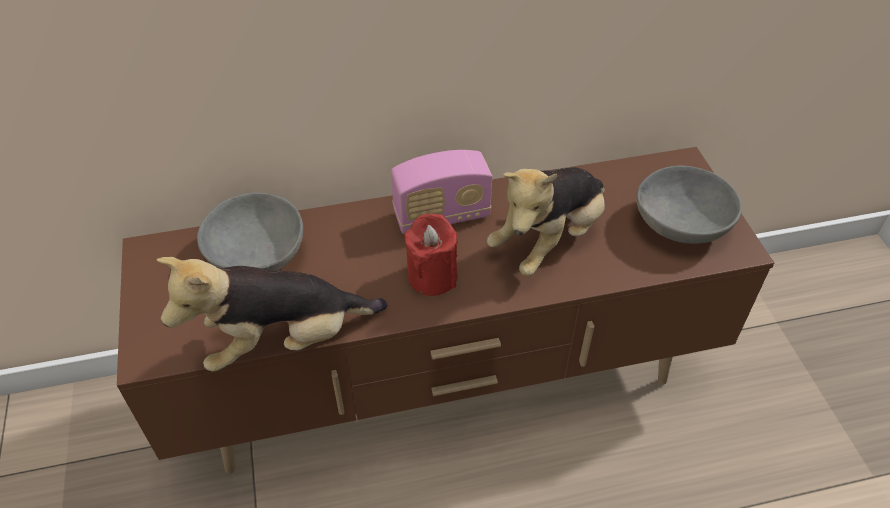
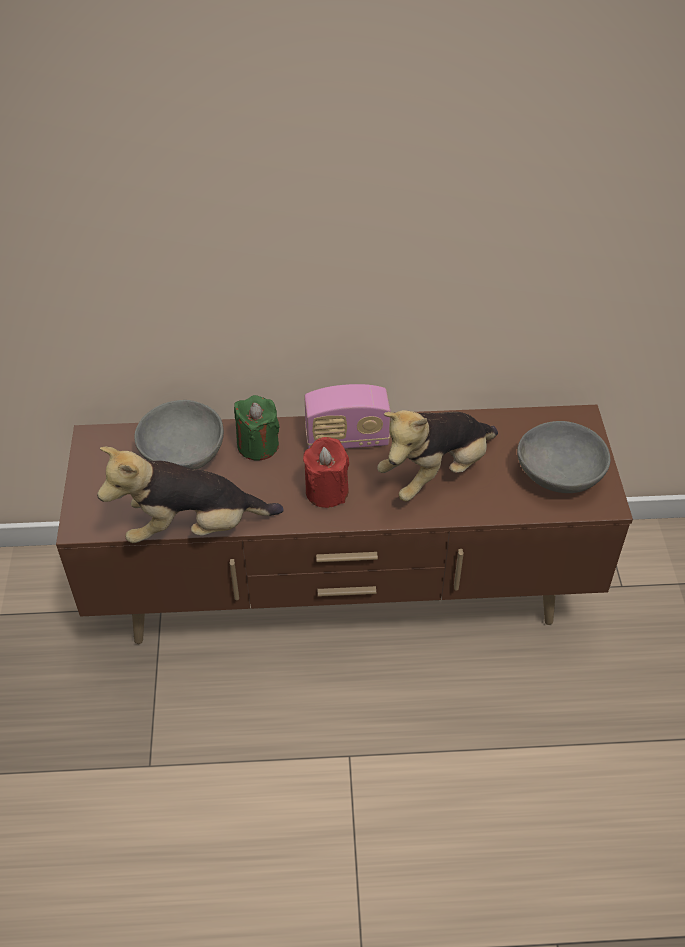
camera: 10 degrees right, 0 degrees up
(342, 234) = (258, 445): none -> green candle

